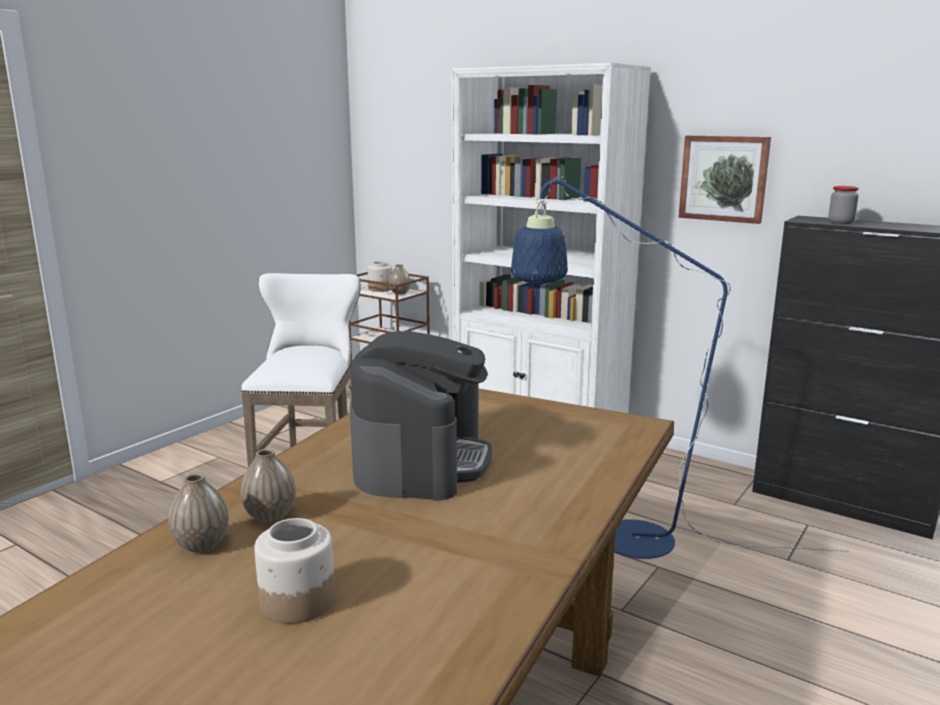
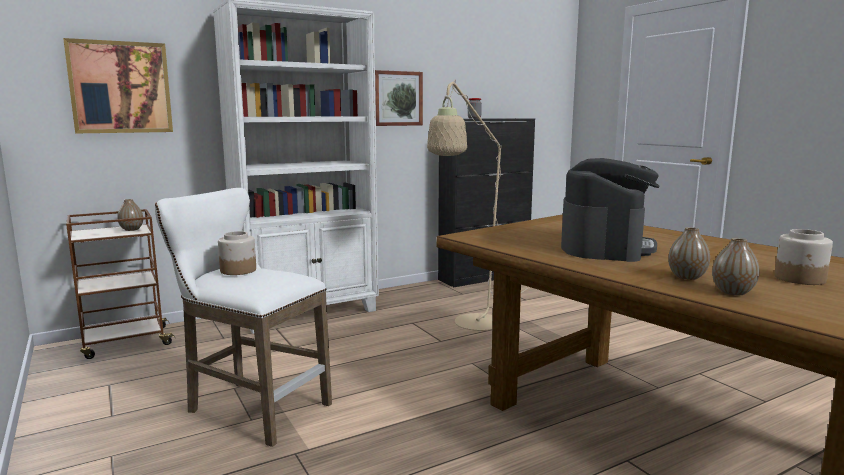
camera: 65 degrees left, 5 degrees down
(380, 289) = (97, 232): jar -> jar (239, 270)
(421, 461) = (606, 247): coffee machine -> coffee machine turned 75 degrees clockwise
(424, 157) = (120, 87): none -> picture
(616, 538) = (473, 326): blue floor lamp -> beige floor lamp

